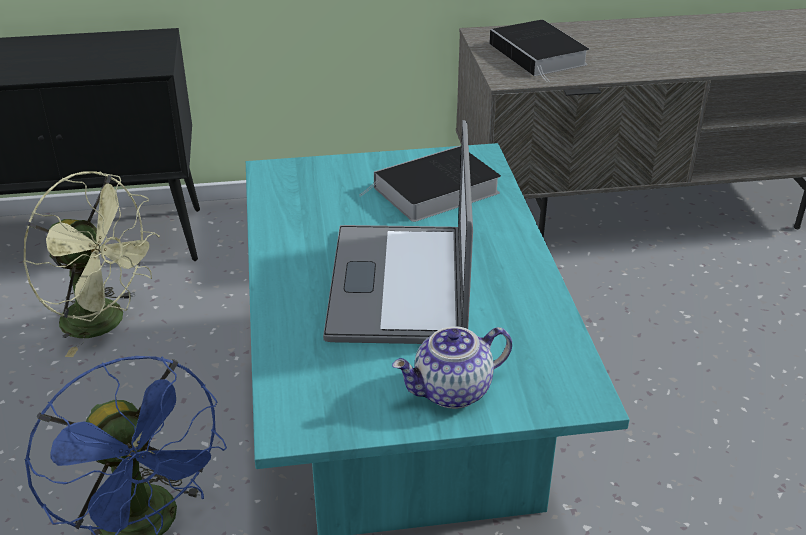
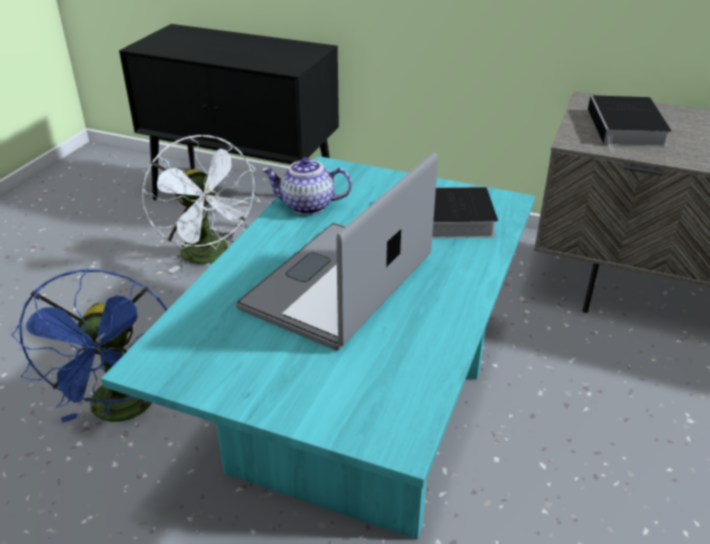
camera: 30 degrees right, 0 degrees up
(105, 323) = (211, 256): green fan -> white fan
(452, 392) = (292, 388): teapot -> teapot (307, 206)

